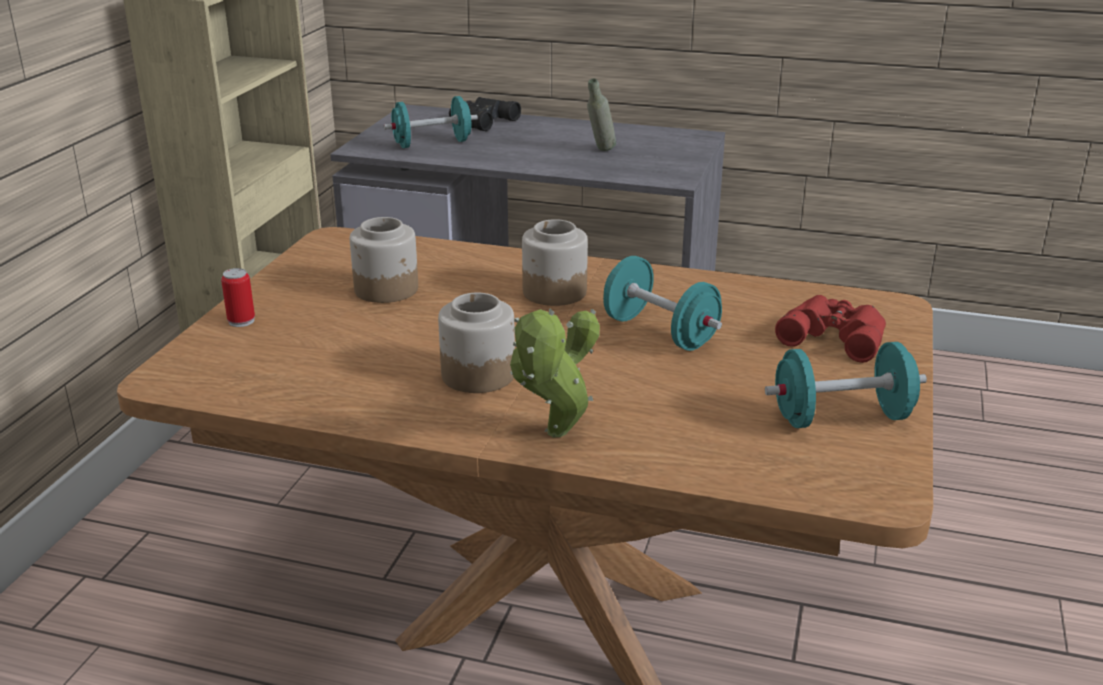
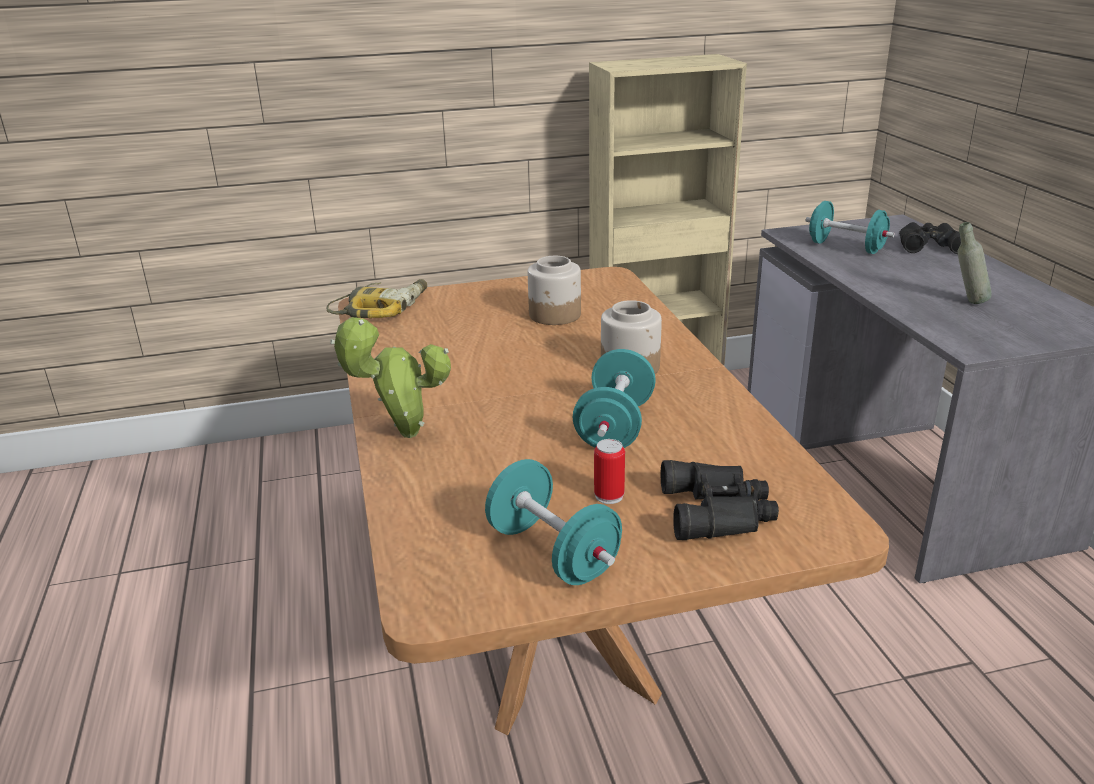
camera: 60 degrees right, 0 degrees up
(198, 373) = (382, 308): none -> power drill
(241, 321) = (458, 294): can -> can (609, 495)
(478, 374) = (465, 382): jar -> none
(834, 335) = (719, 511): red binoculars -> black binoculars

